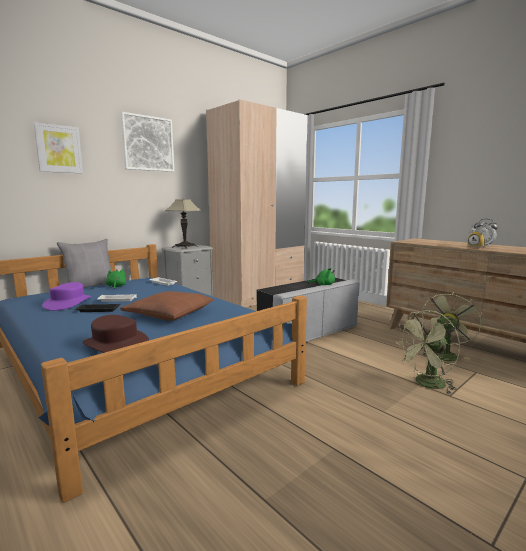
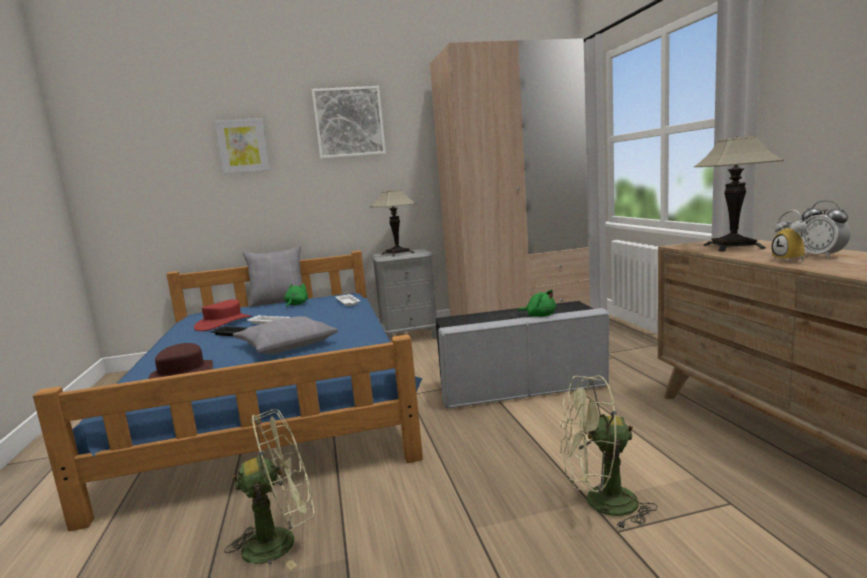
camera: 30 degrees right, 0 degrees up
(68, 303) = (223, 323): purple hat -> red hat
(169, 313) = (286, 344): brown pillow -> grey pillow
(430, 242) = (733, 247): none -> table lamp
(444, 354) = (709, 459): green fan -> green fan (281, 541)

